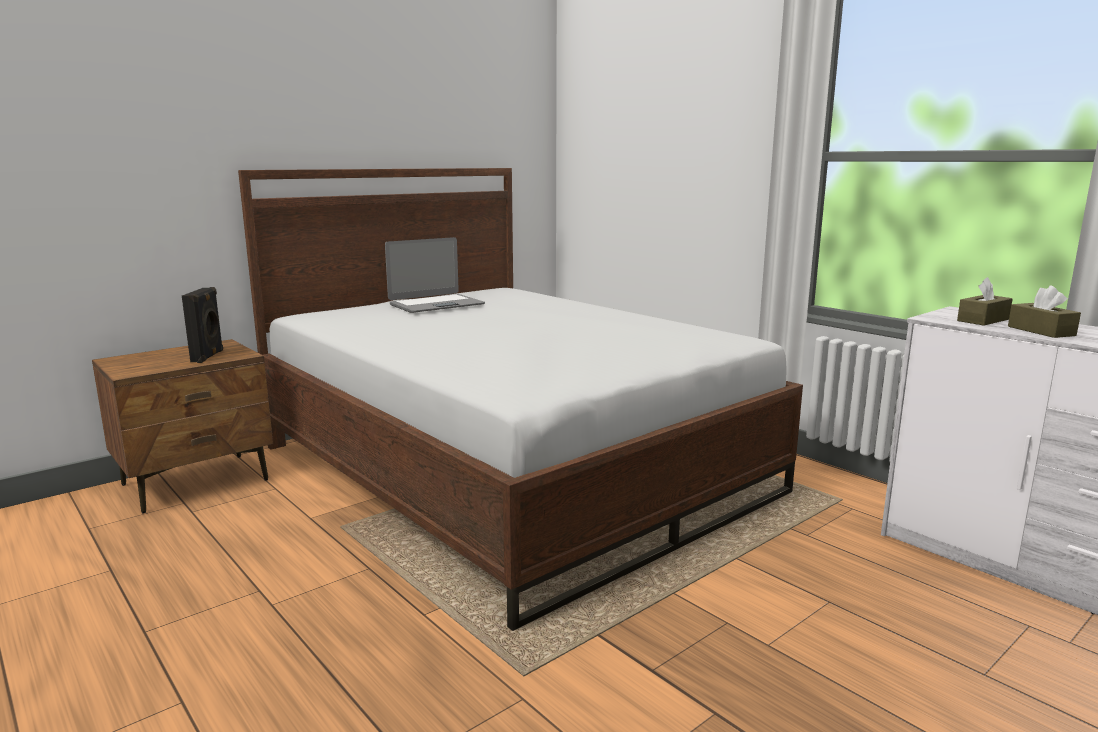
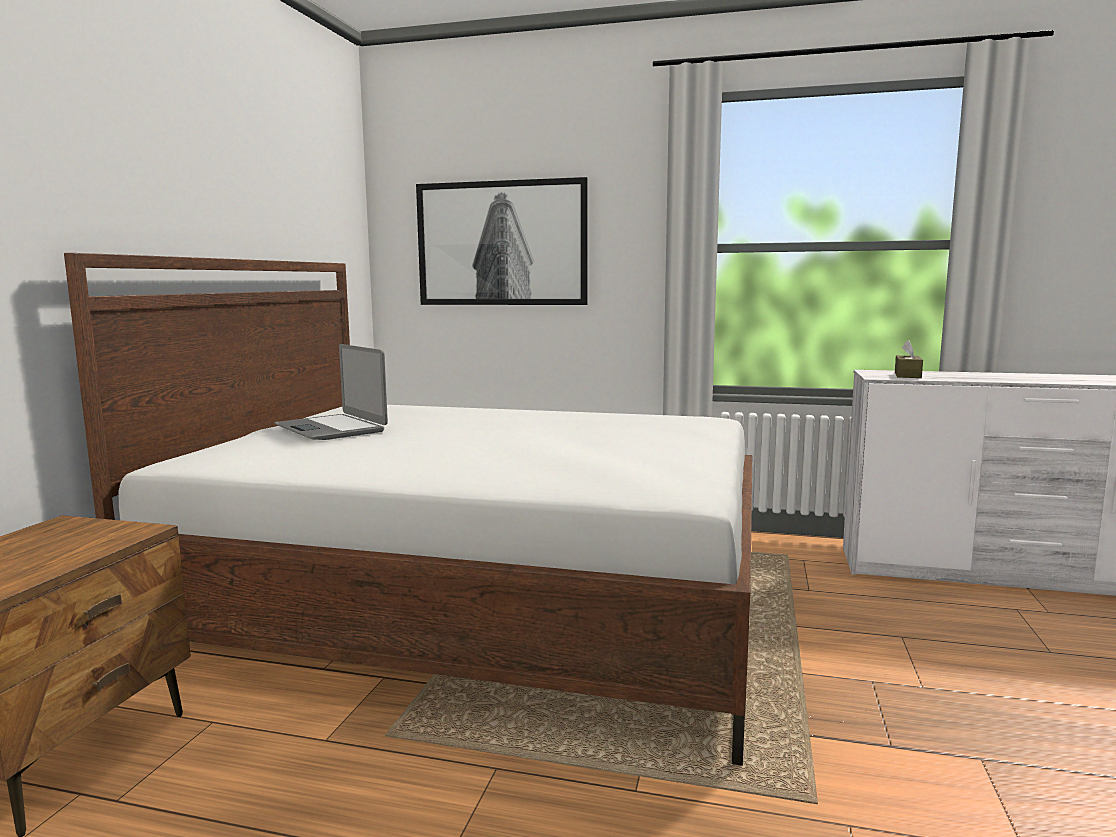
camera: 35 degrees left, 5 degrees down
(208, 356) = (83, 542): black speaker -> none
(436, 305) = (331, 429): laptop -> laptop turned 120 degrees clockwise
(646, 149) = (501, 243): none -> picture
(1041, 331) = (959, 377): brown tissue box -> none

